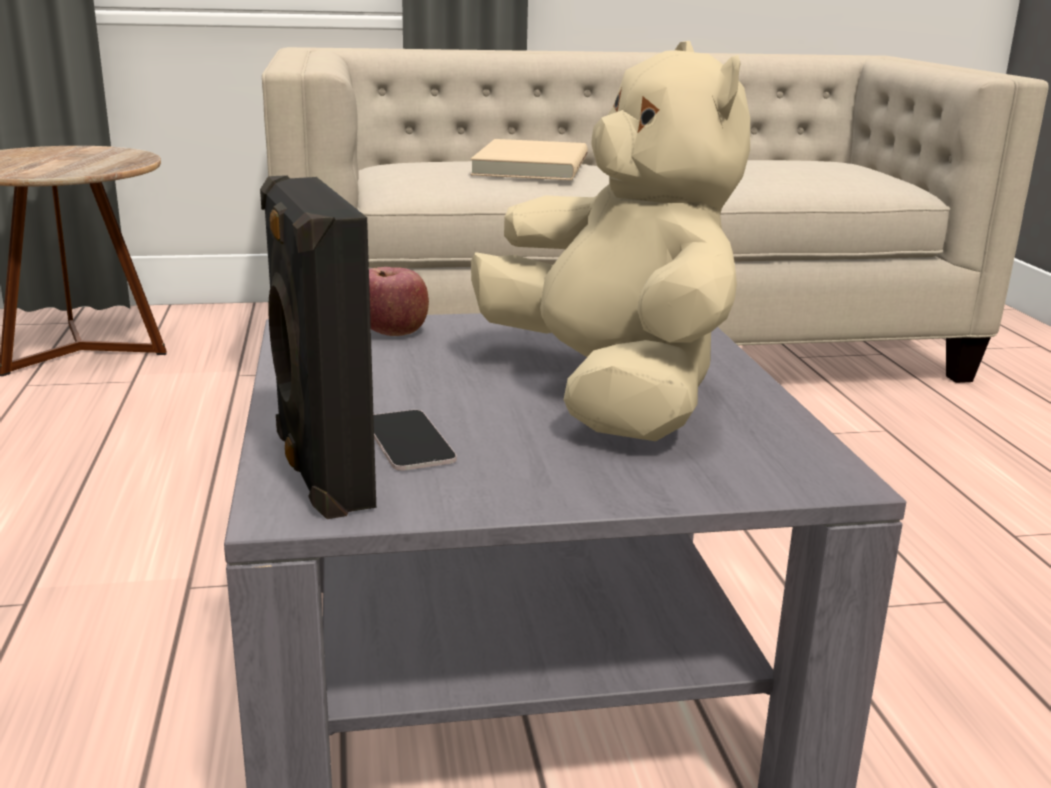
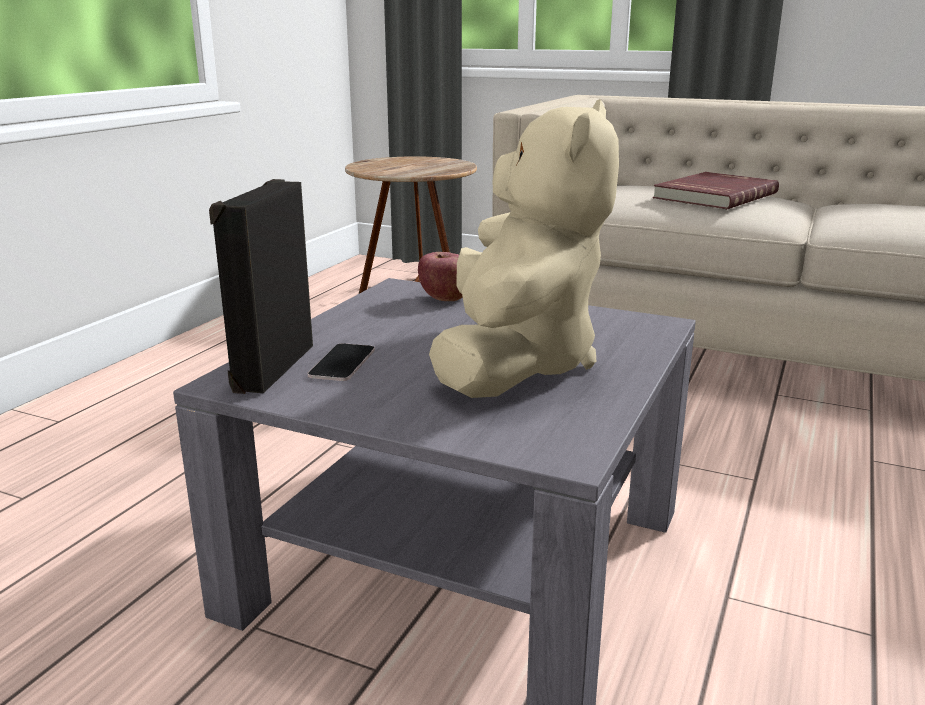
camera: 35 degrees right, 0 degrees up
(528, 166) = (713, 195): beige book -> red book

